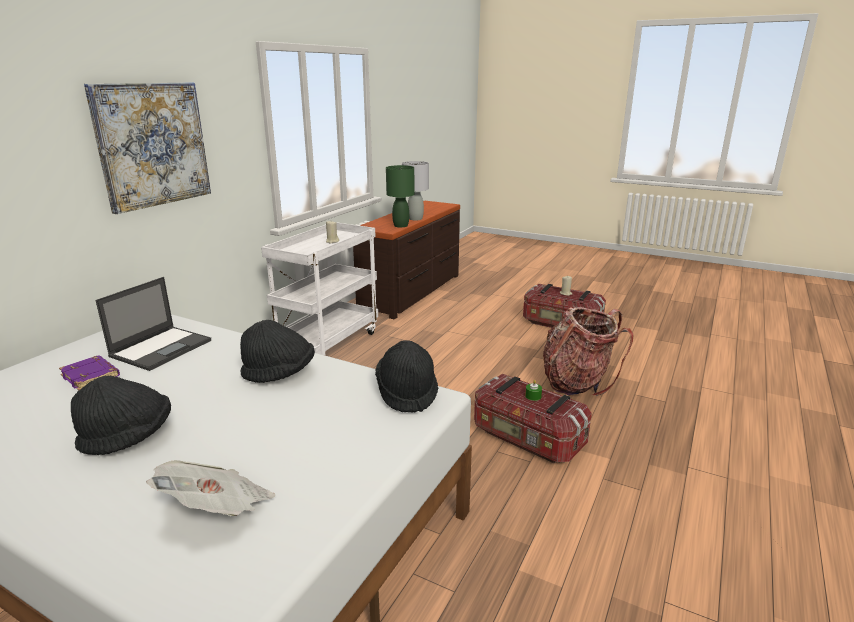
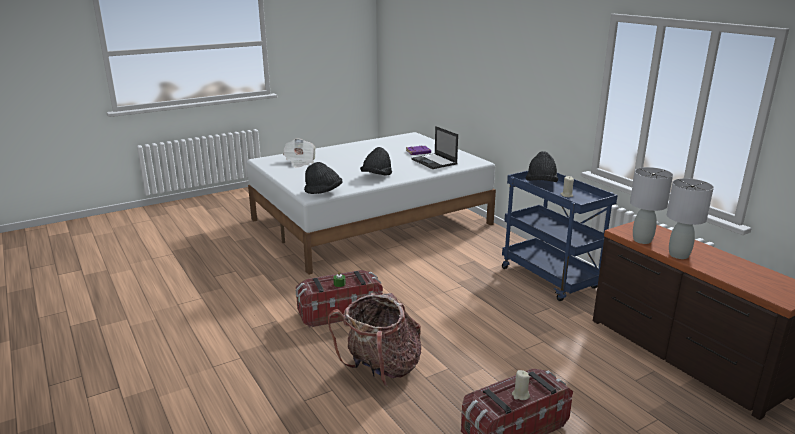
camera: 120 degrees right, 0 degrees up
(128, 438) = (358, 155): black hat -> black hat (541, 184)
(152, 145) = (522, 72): picture -> none
(328, 343) = (551, 279): white cart -> blue cart
(401, 225) = (642, 240): green table lamp -> grey table lamp

